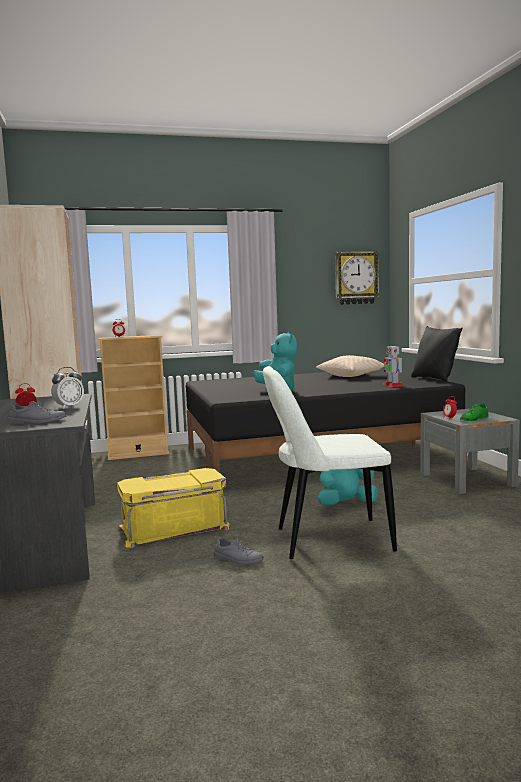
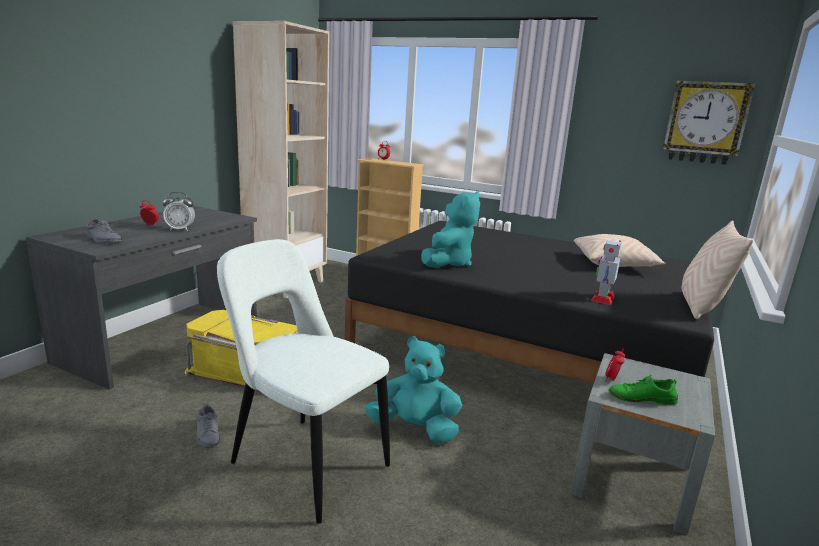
camera: 40 degrees right, 10 degrees up
(434, 379) = (701, 307): black pillow -> beige pillow

